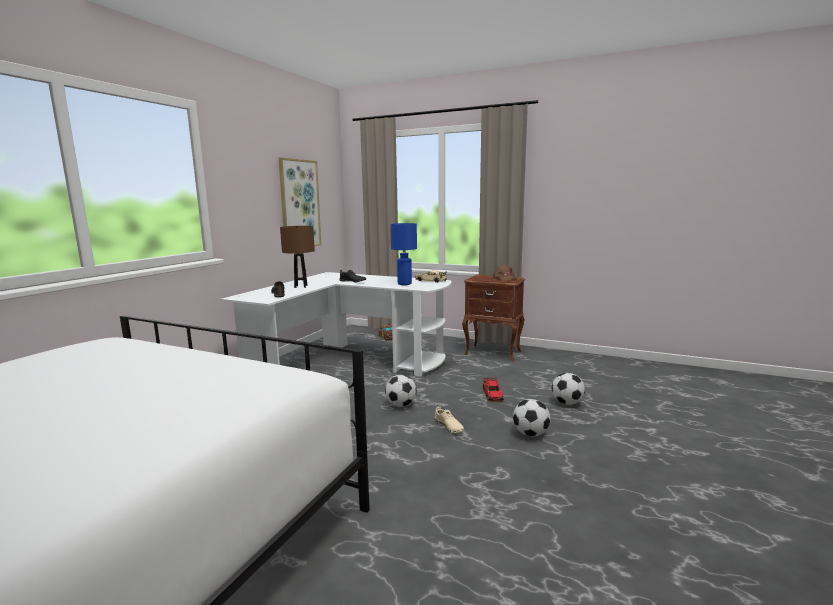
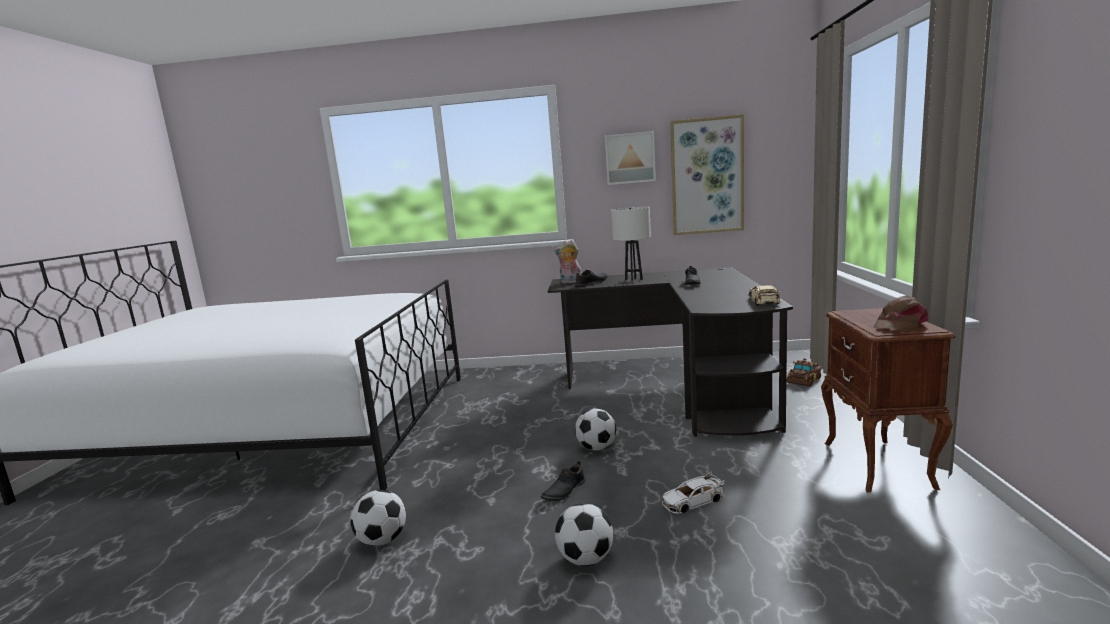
camera: 70 degrees right, 0 degrees up
(255, 184) = (630, 158): none -> picture
(255, 296) = (570, 282): none -> plush toy
(300, 286) = (633, 279): brown table lamp -> white table lamp
(347, 363) = (678, 388): white desk -> black desk
(404, 284) = (716, 298): blue table lamp -> none
(449, 426) = (564, 491): beige shoe -> black shoe
(492, 394) = (693, 501): red toy car -> white toy car
(567, 403) = (736, 583): football -> football (382, 540)

